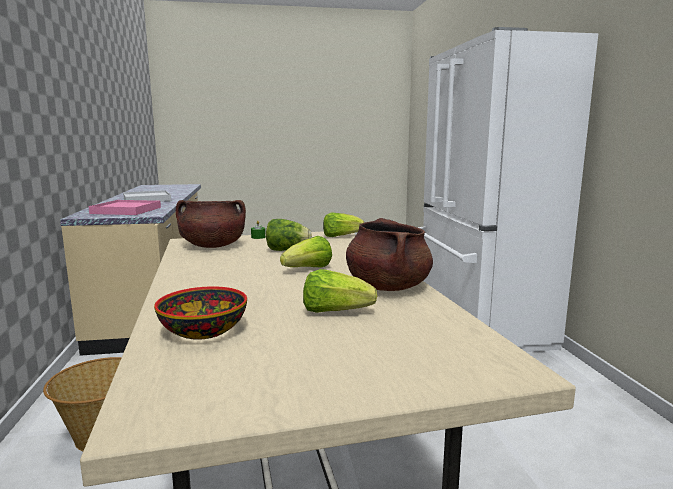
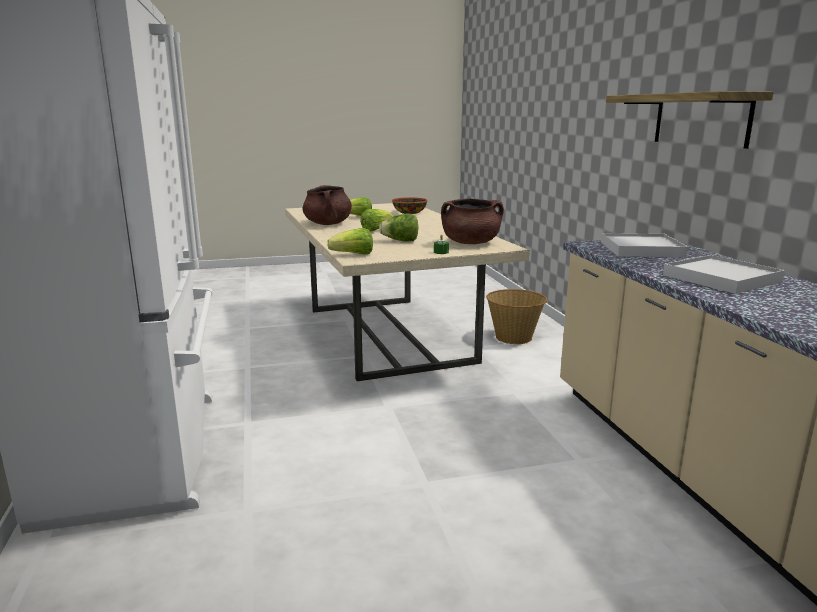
camera: 175 degrees right, 5 degrees up
(51, 114) = (700, 119): none -> shelf
(126, 210) = (641, 249): pink tray -> white tray

